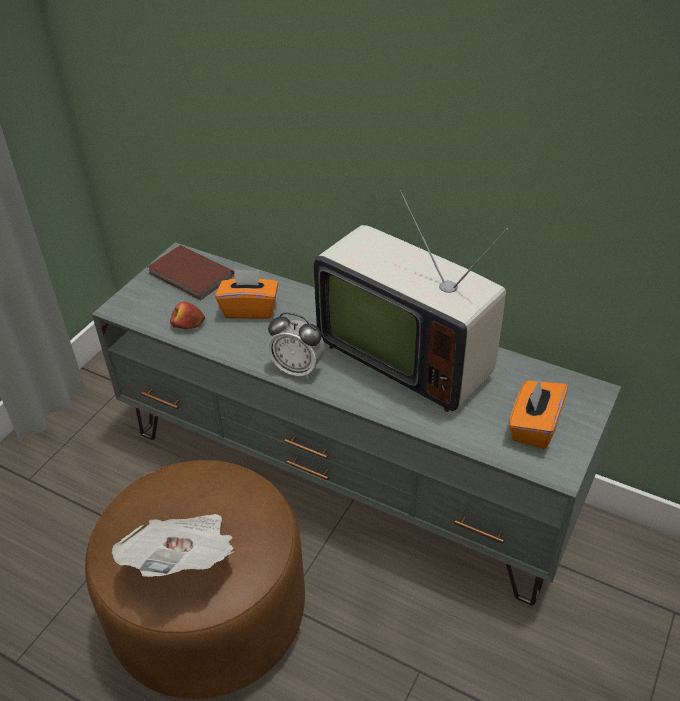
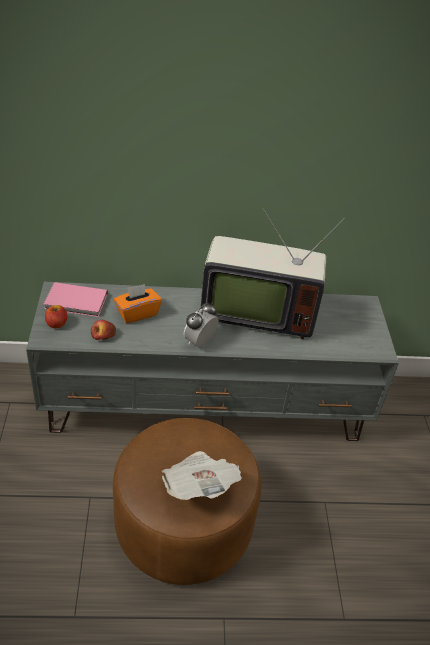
camera: 35 degrees left, 0 degrees up
(147, 295) = (56, 324): none -> apple
(190, 276) = (76, 302): brown book -> pink book
(298, 369) = (199, 342): alarm clock -> alarm clock turned 135 degrees clockwise
(534, 426) = (353, 332): orange tissue box -> none

